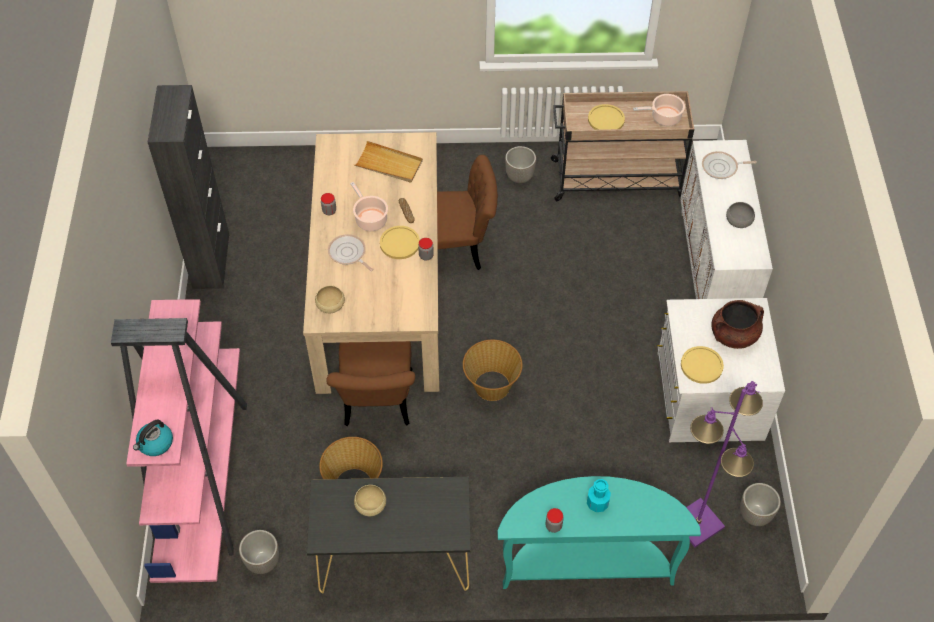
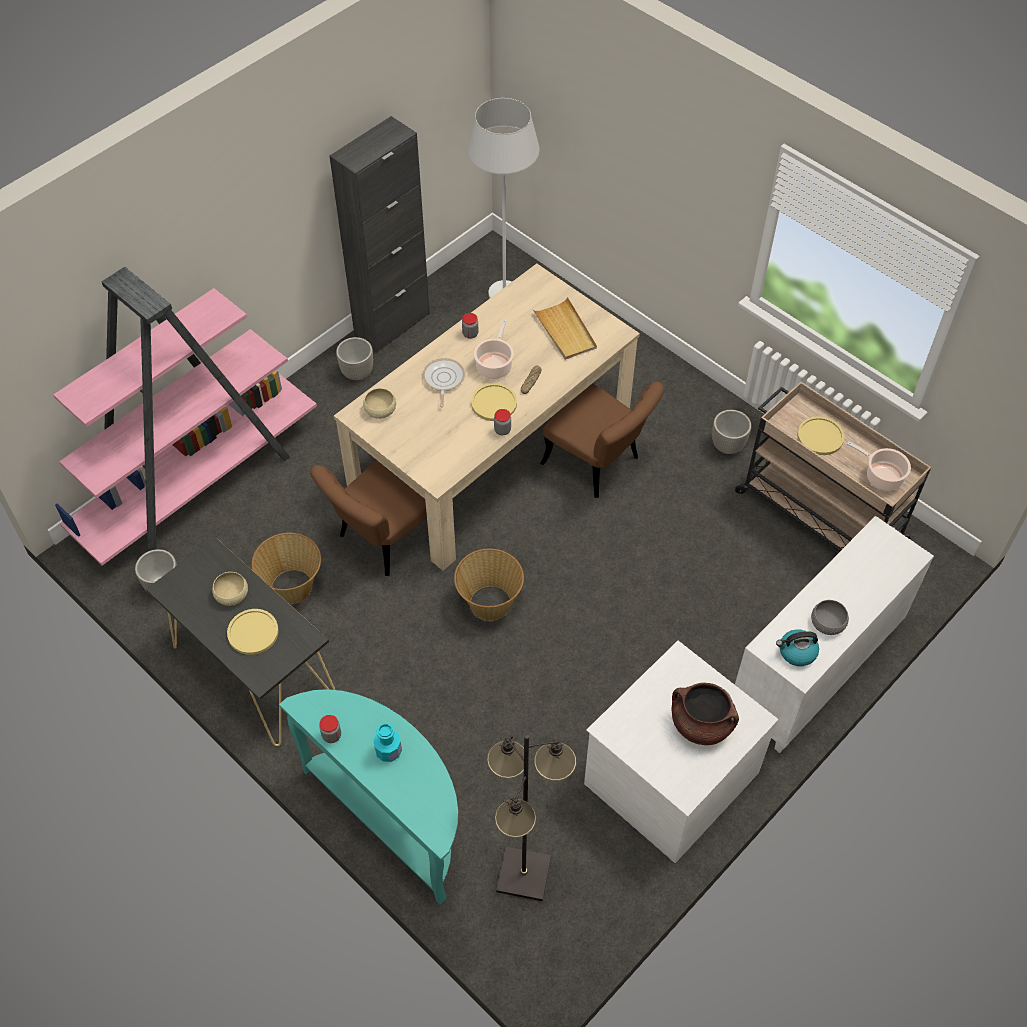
camera: 45 degrees right, 0 degrees up
(155, 444) = (87, 396): kettle -> kettle (796, 652)
(255, 176) = (504, 281): none -> white floor lamp
(698, 523) = (524, 875): purple floor lamp -> black floor lamp
(701, 365) = (636, 724): yellow plate -> yellow plate (253, 632)
(721, 168) = (873, 562): frying pan -> none
(755, 516) = (583, 917): planter -> planter (357, 373)

